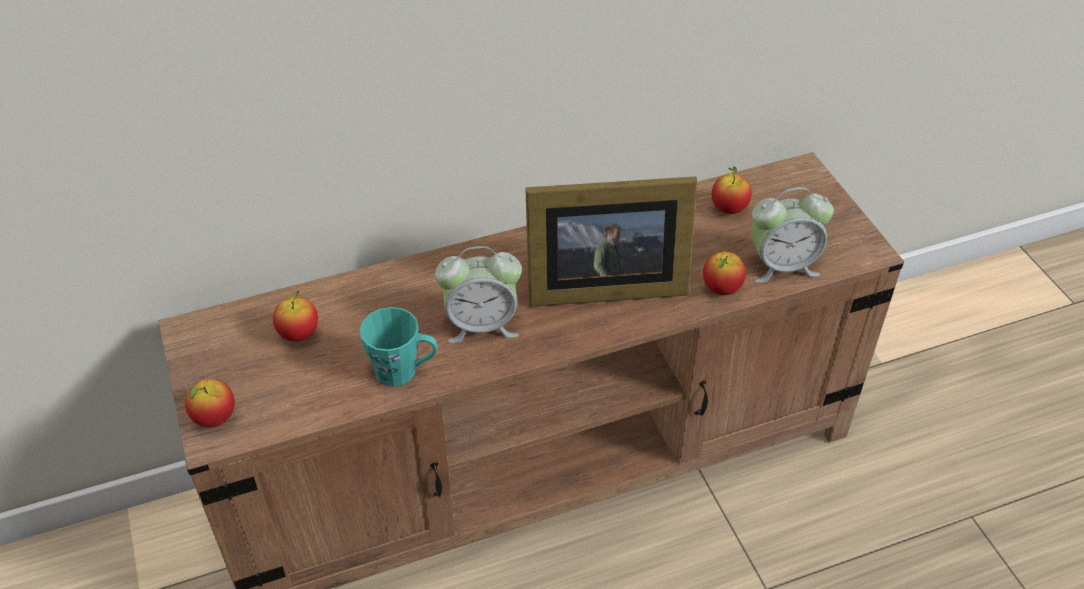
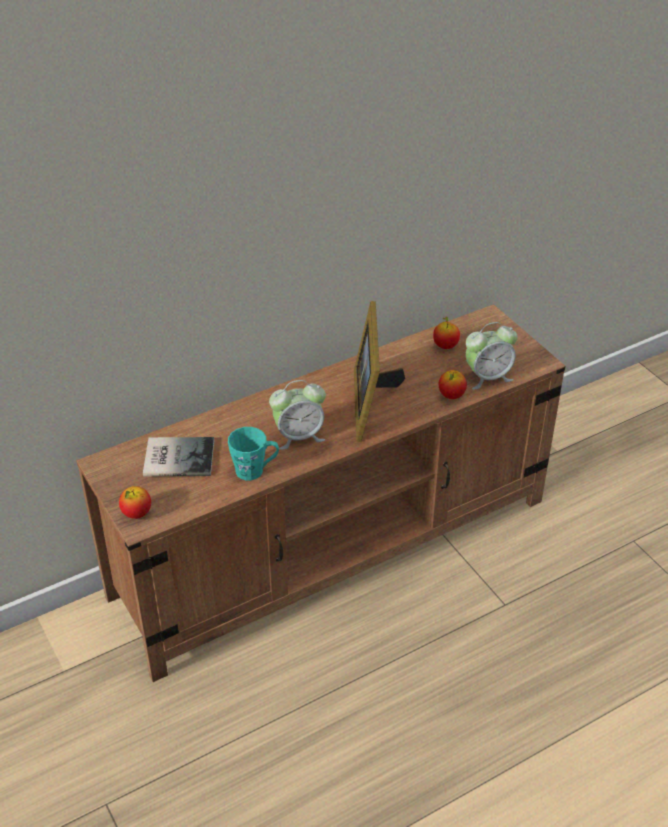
camera: 10 degrees left, 5 degrees down
(299, 334) = (177, 456): apple -> book
(600, 284) = (371, 402): picture frame -> picture frame turned 105 degrees clockwise

